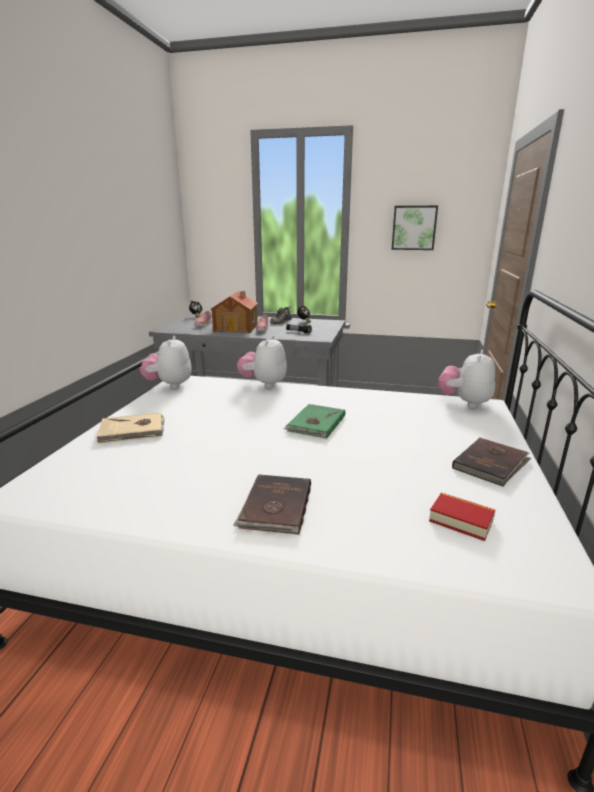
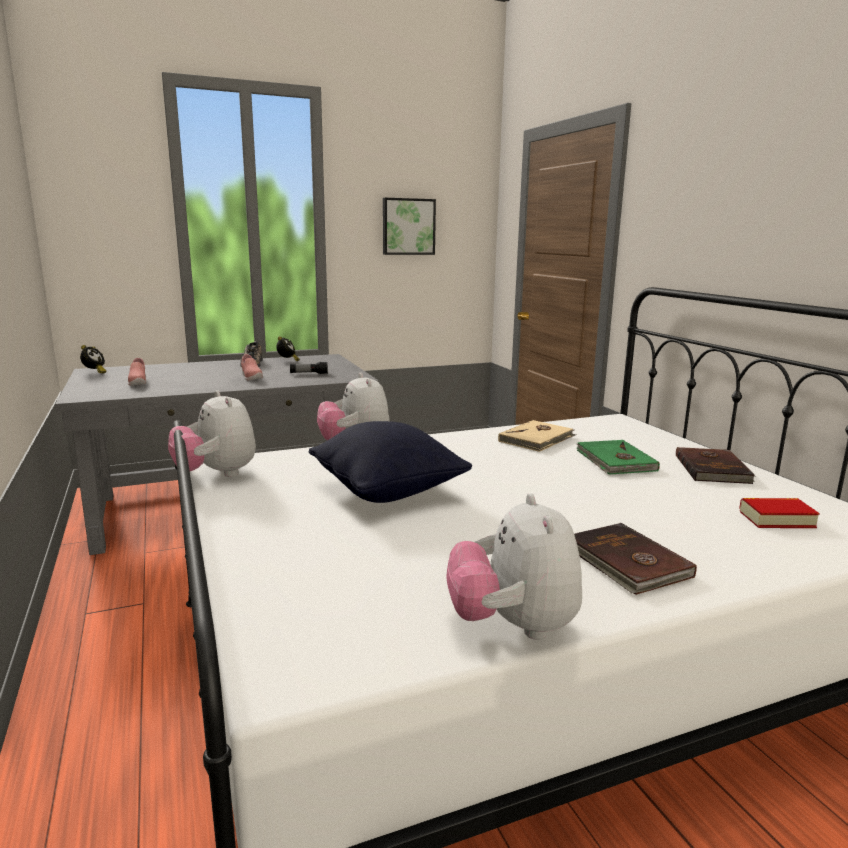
camera: 35 degrees left, 5 degrees down
(132, 431) = (288, 543): beige book -> beige book (537, 439)
(228, 416) = (387, 492): none -> black pillow
(237, 328) = (205, 379): toy house -> none
(315, 423) = (502, 474): green book -> green book (614, 461)
(464, 403) = (598, 422): plush toy -> plush toy (513, 626)

